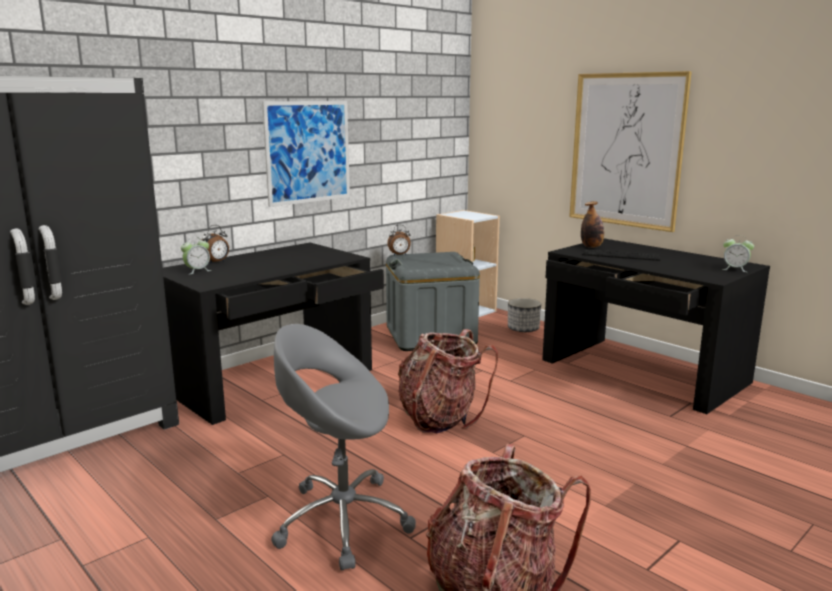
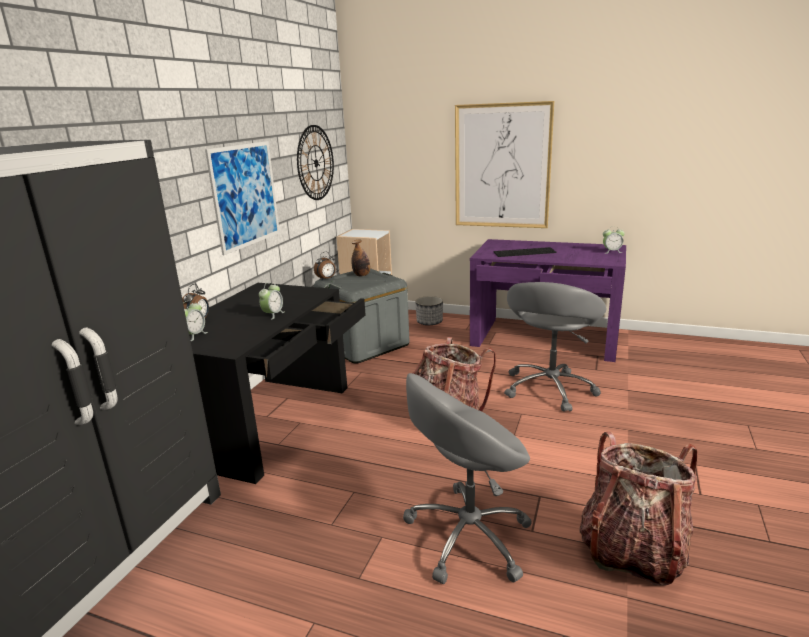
camera: 25 degrees left, 5 degrees up
(280, 267) = (273, 314): none -> alarm clock
(416, 130) = (316, 163): none -> wall clock
(584, 422) = (549, 390): none -> grey office chair
(591, 247) = (493, 248): bottle -> bottle (361, 275)
(639, 374) = (545, 341): black desk -> purple desk

